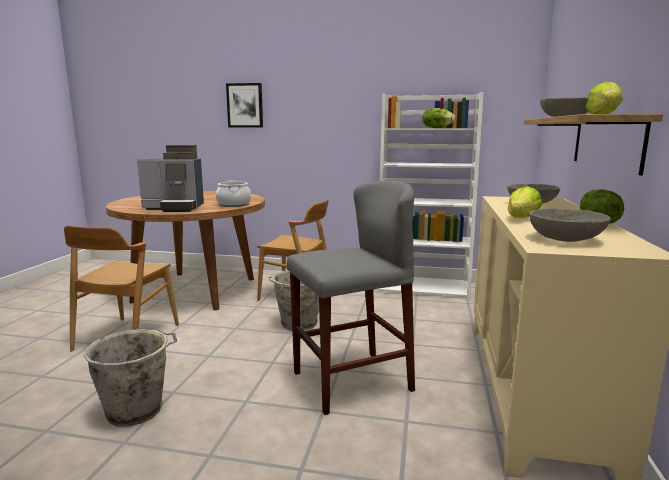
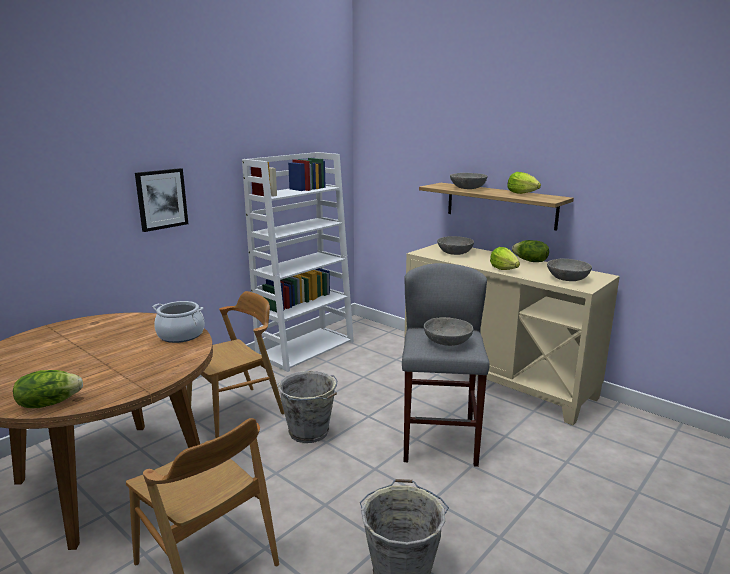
camera: 60 degrees left, 5 degrees up
(175, 208) = (142, 369): coffee machine -> none
(245, 105) = (61, 187): picture -> picture (161, 199)
(334, 257) = (447, 342): none -> grey bowl
(436, 128) = (303, 190): lettuce -> lettuce (49, 403)

